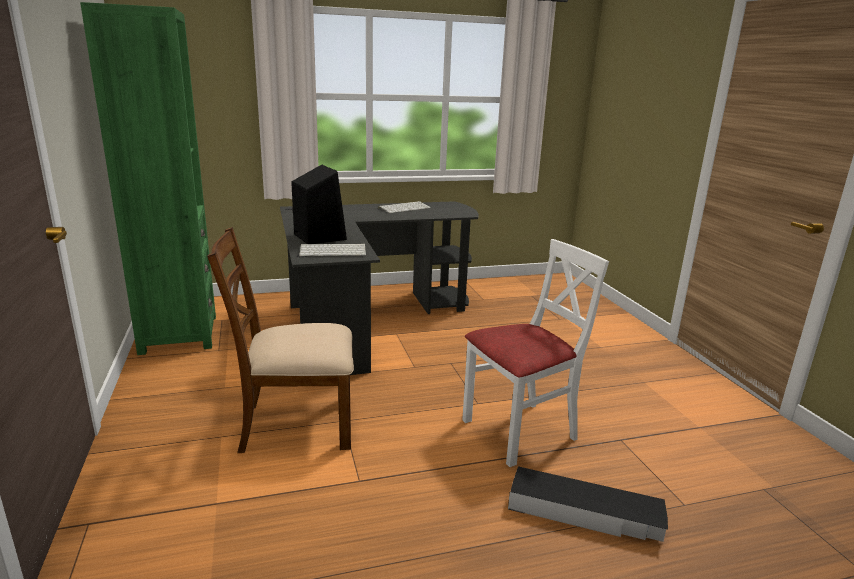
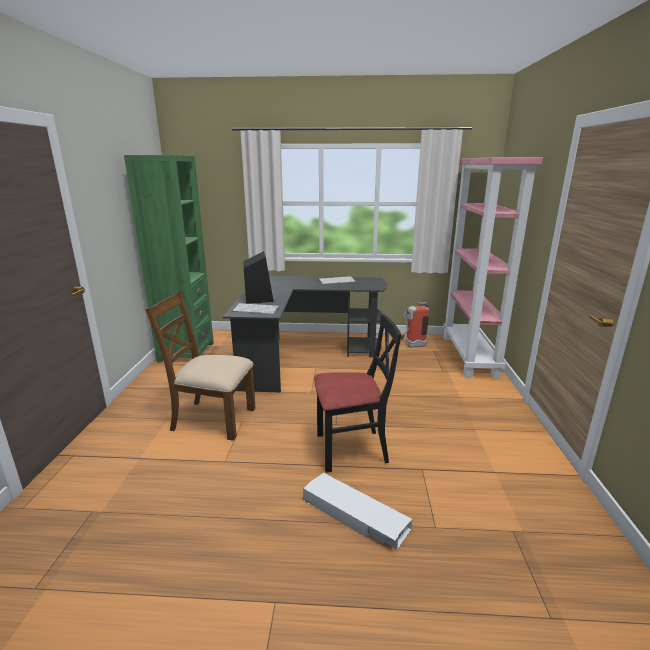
camera: 20 degrees right, 0 degrees up
(501, 292) = (411, 346): none -> fire extinguisher
(520, 431) = (351, 449): white chair -> black chair
(577, 297) = (470, 356): none -> pink bookcase
(585, 512) = (355, 515): black storage box -> white storage box

